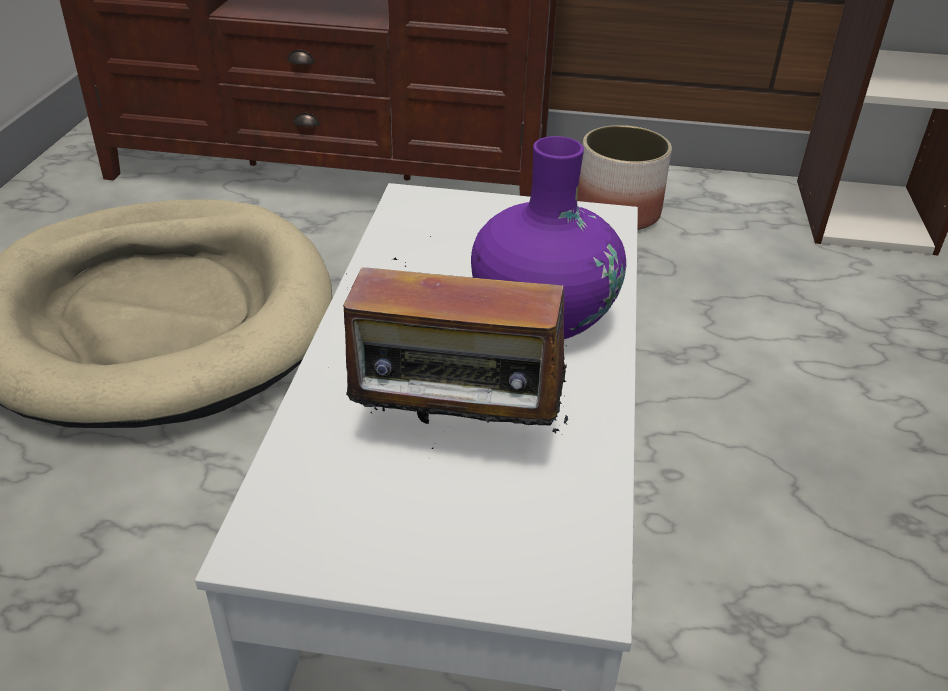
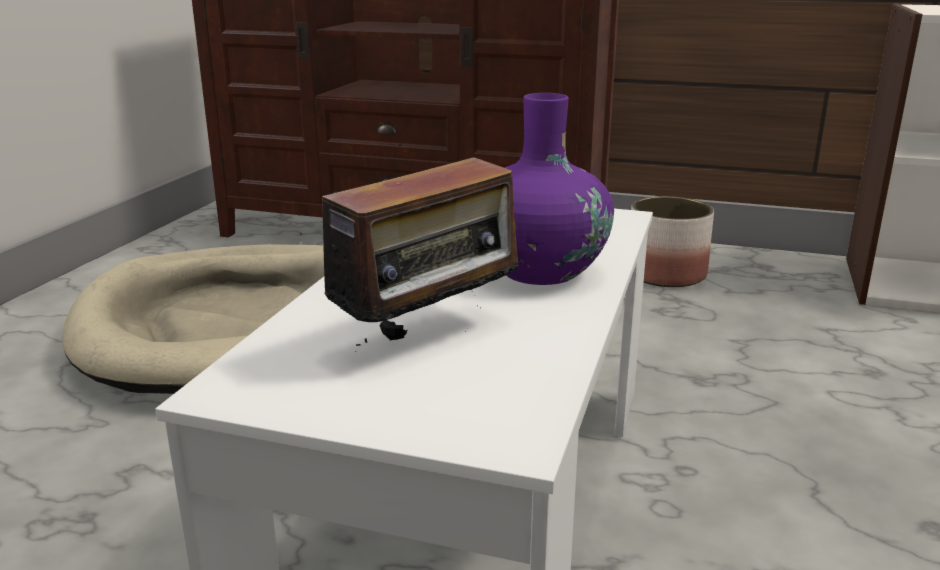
camera: 10 degrees right, 15 degrees down
(455, 436) = (430, 336): radio -> radio turned 60 degrees counterclockwise

